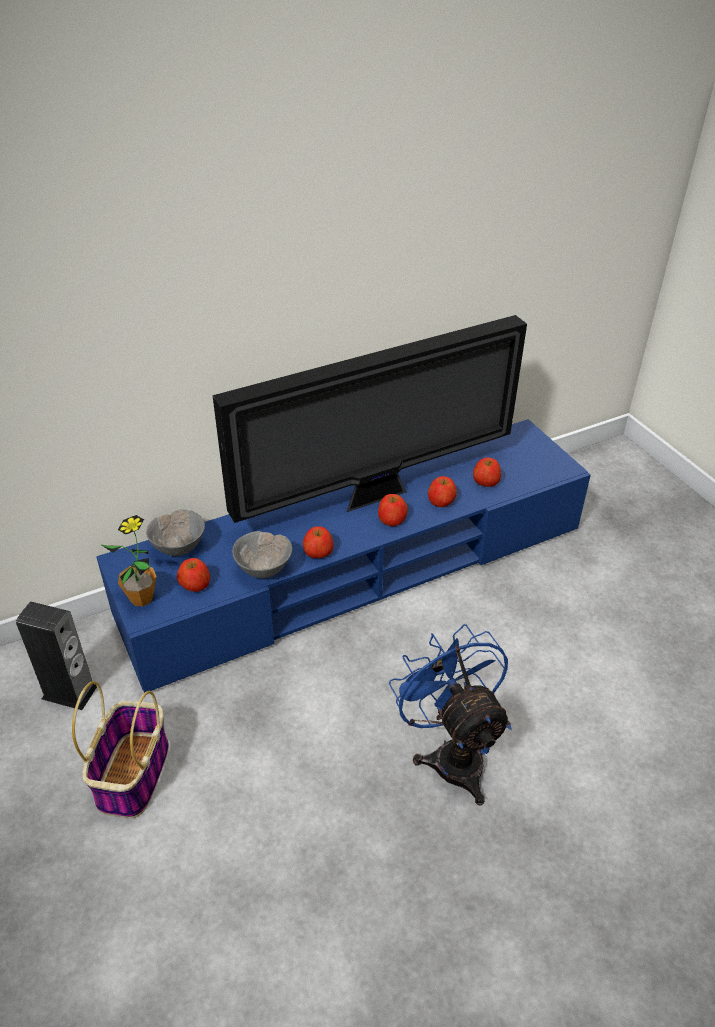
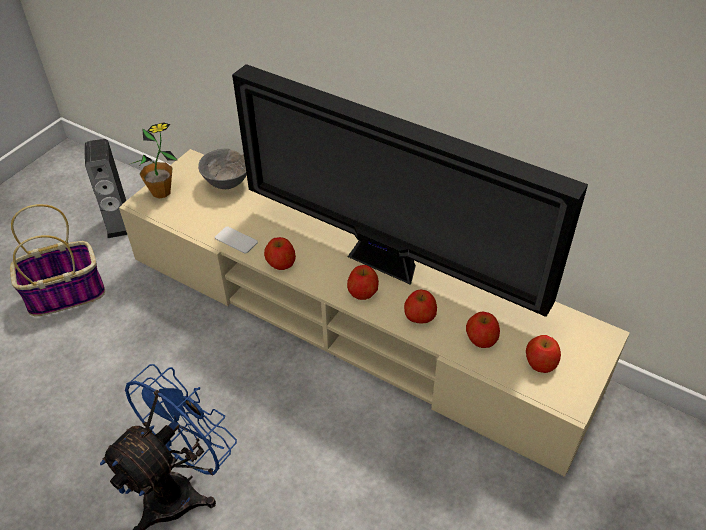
camera: 60 degrees right, 5 degrees up
(195, 584) = (194, 211): apple -> apple (541, 362)
(264, 570) = (236, 240): grey bowl -> phone
(358, 571) = (354, 320): blue tv stand -> beige tv stand

